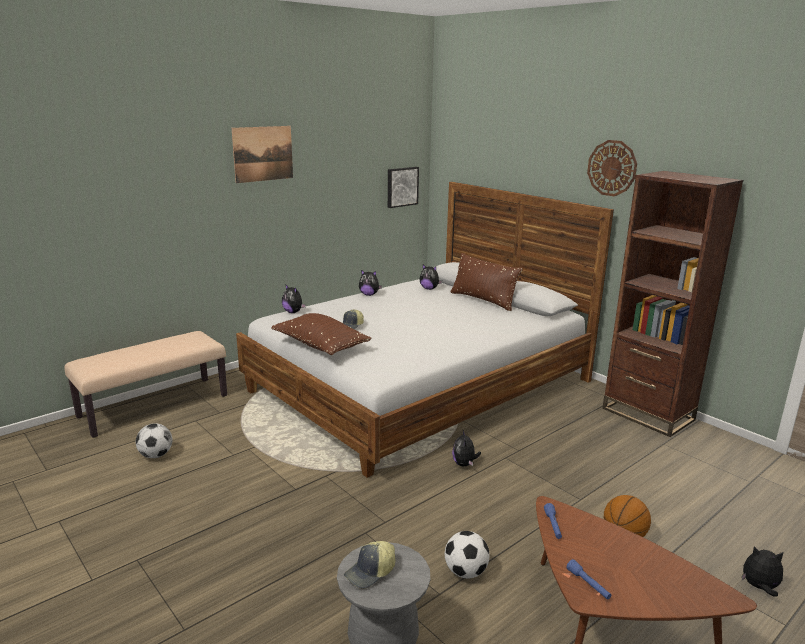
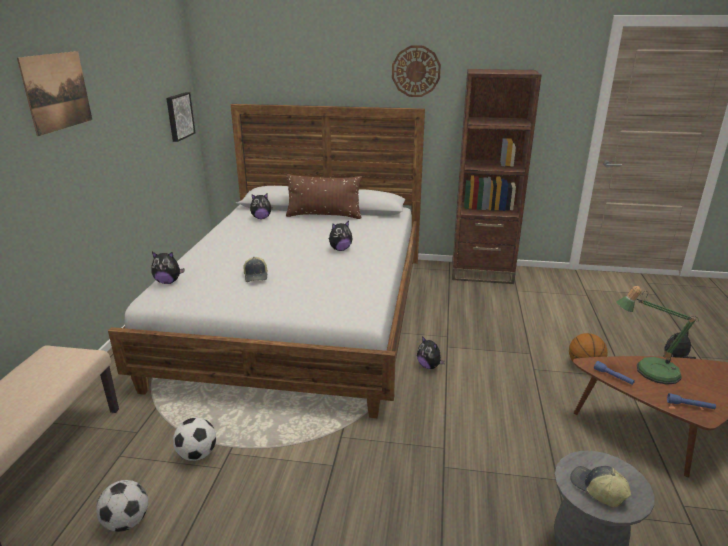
camera: 40 degrees left, 5 degrees up
(320, 346) = (260, 306): brown pillow -> none
(369, 294) = (215, 239): plush toy -> plush toy (340, 249)
(371, 572) = (597, 489): cap -> cap turned 135 degrees clockwise
(465, 572) = (547, 451): football -> football (197, 454)
(605, 541) = (649, 370): none -> table lamp

